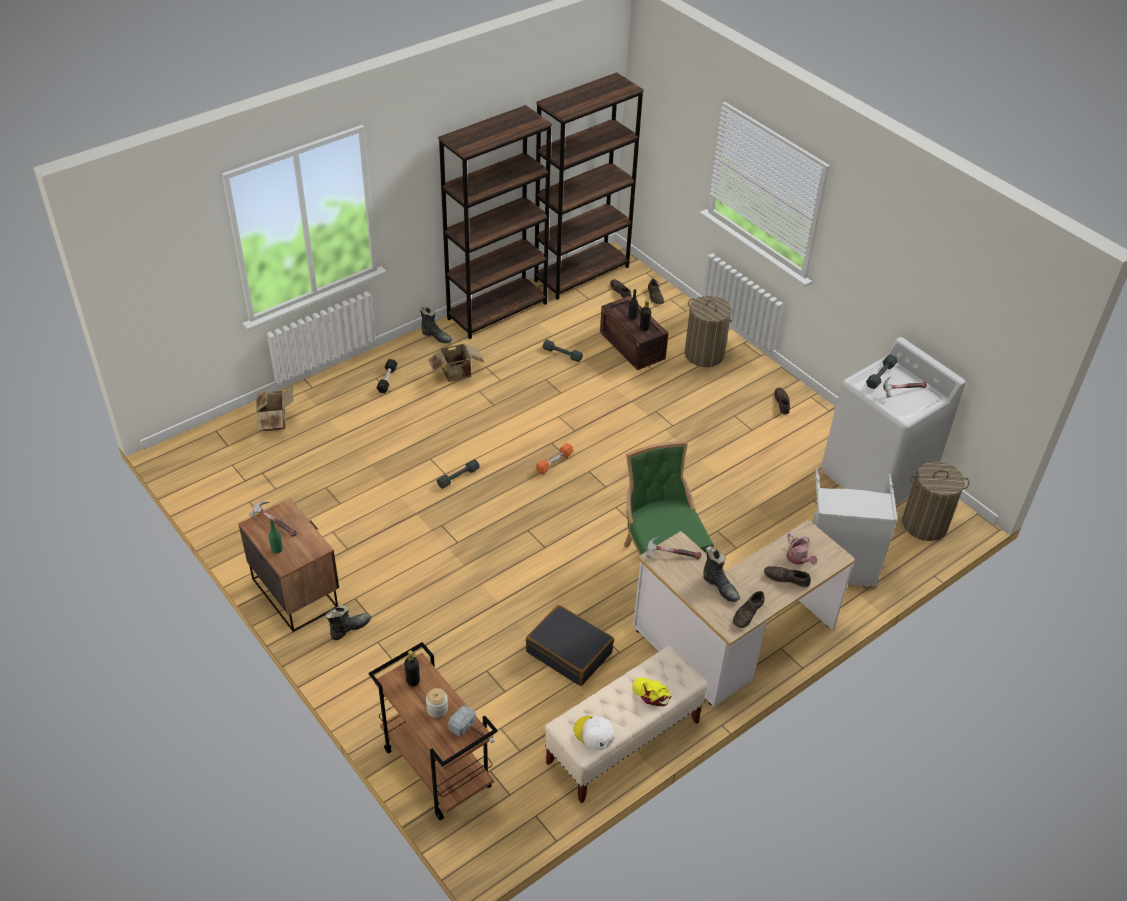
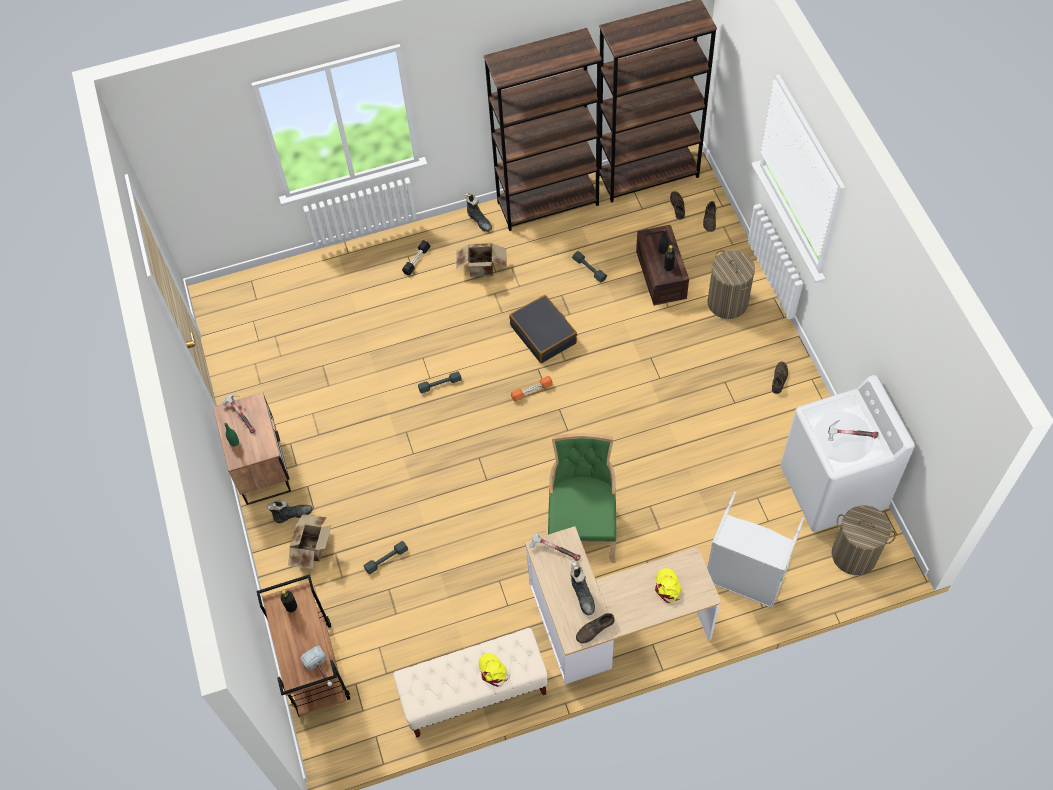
camera: 25 degrees right, 15 degrees up
(275, 421) = (304, 283): cardboard box -> cardboard box (313, 548)
(437, 709) = (300, 639): jar -> none
(569, 652) = (465, 592): black suitcase -> black suitcase (543, 334)
(593, 733) = (428, 693): white cap -> none
(786, 578) = (646, 604): brown shoe -> none
(798, 559) = (667, 587): watering can -> yellow cap
(880, 375) = (838, 411): grey dumbbell -> grey dumbbell (386, 559)

